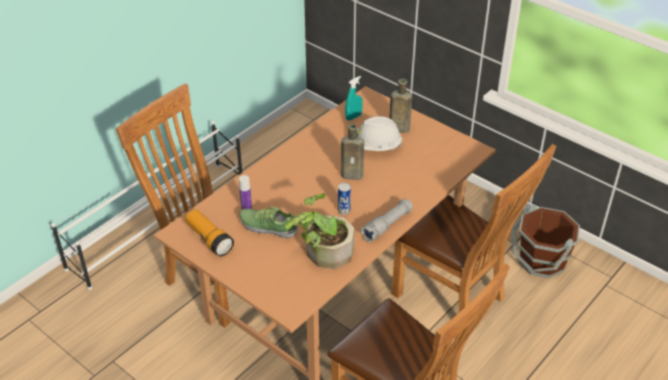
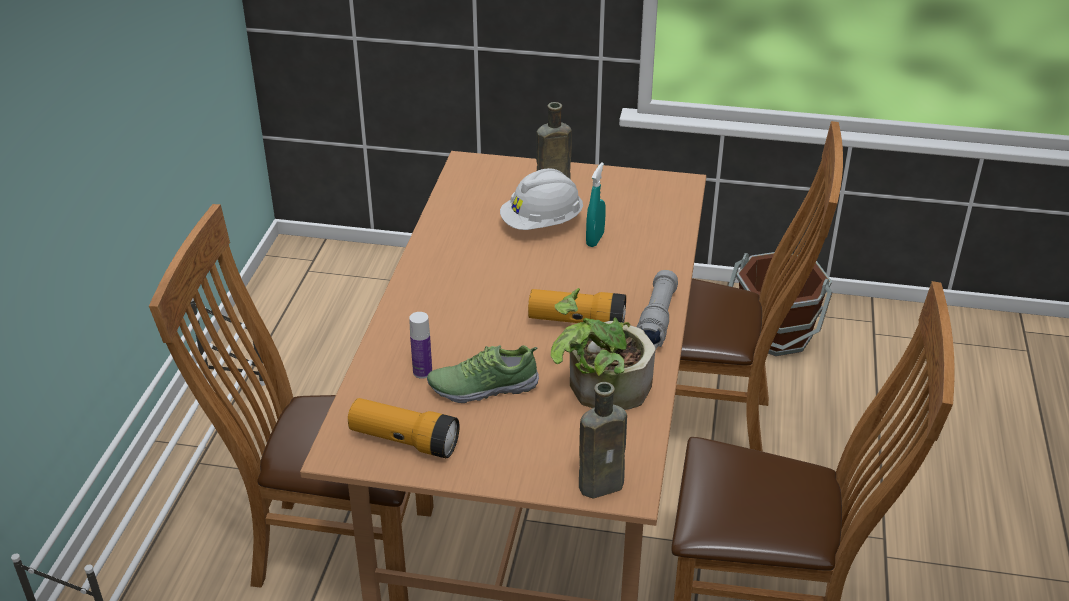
camera: 30 degrees left, 5 degrees down
(344, 211) = (577, 322): can -> flashlight
(353, 117) = (472, 195): turquoise spray bottle -> turquoise spray bottle (595, 239)
(353, 175) = (546, 271): brown bottle -> brown bottle (604, 484)

